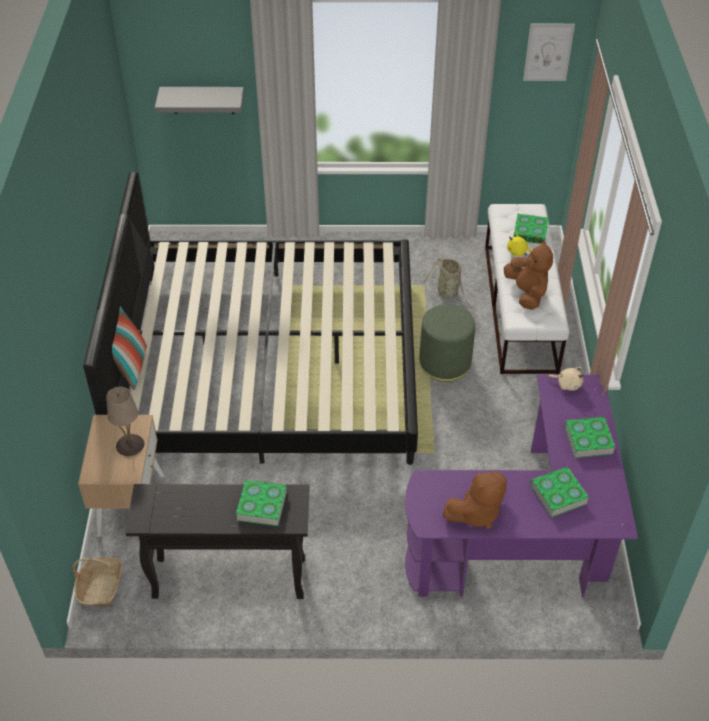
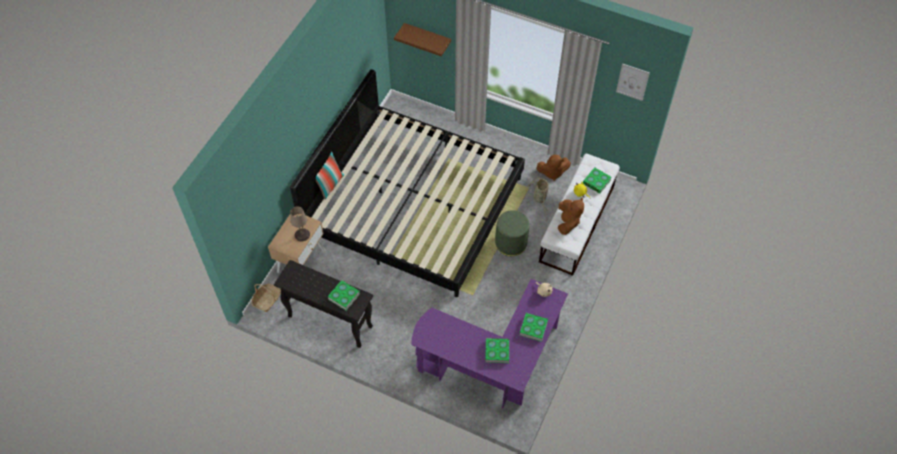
camera: 25 degrees right, 10 degrees up
(203, 100) = (427, 37): grey shelf -> brown shelf
(476, 513) = (448, 344): brown plush toy -> brown plush toy (552, 172)

